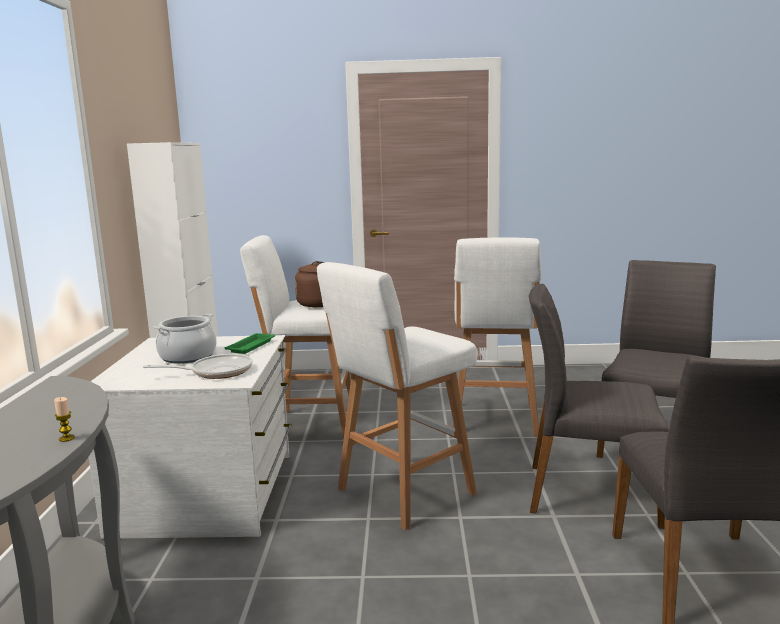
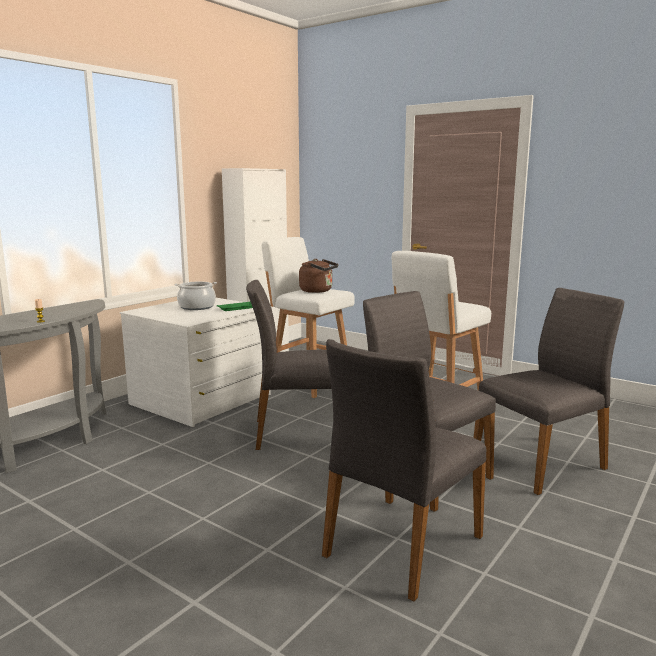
camera: 35 degrees right, 0 degrees up
(216, 372) = (190, 316): frying pan -> none
(402, 493) = (299, 432): white stool -> grey chair

